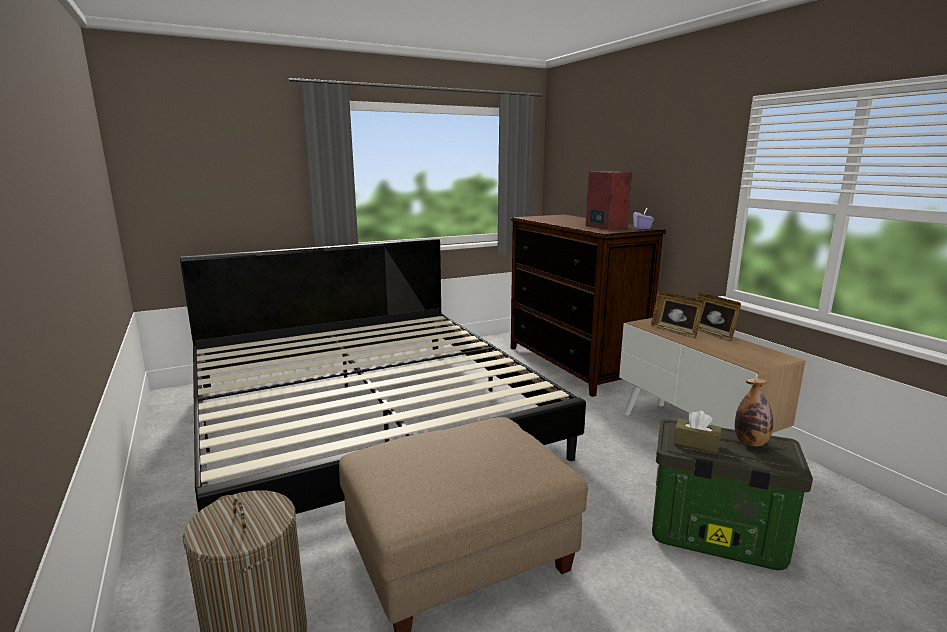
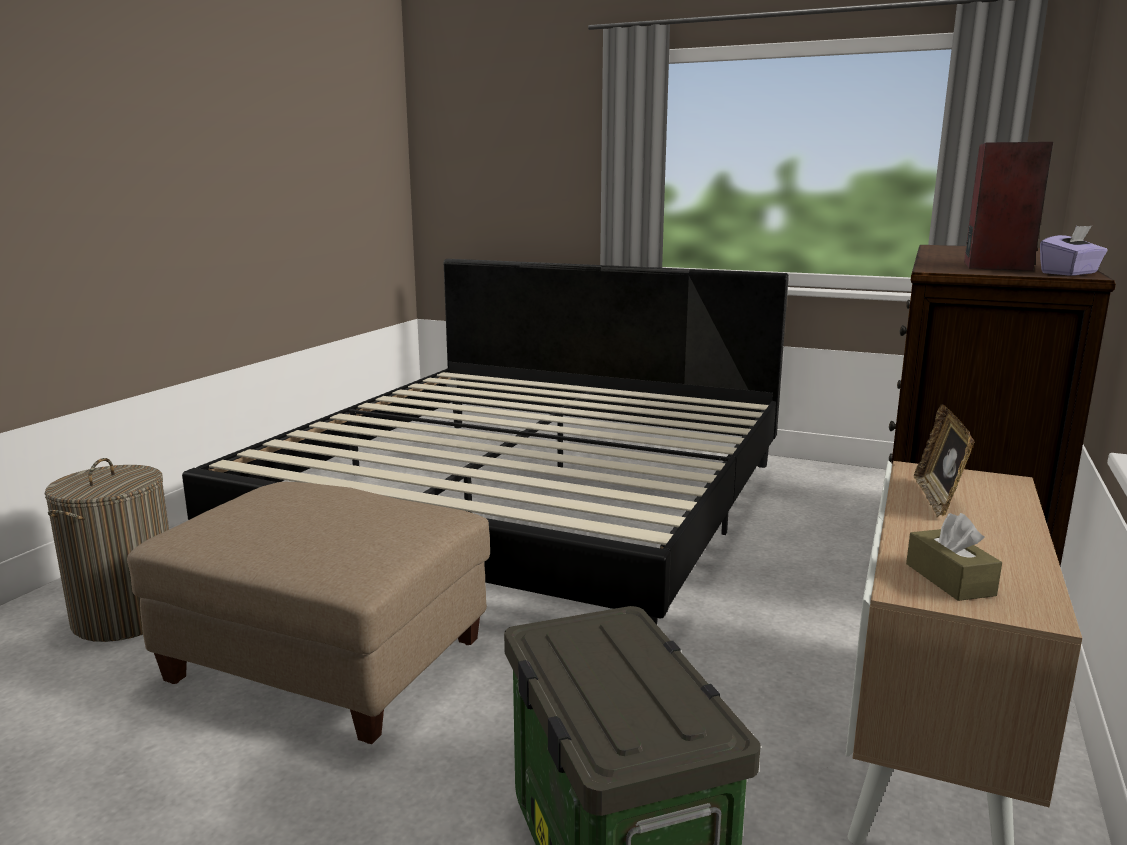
camera: 50 degrees right, 0 degrees up
(696, 443) = (574, 647): brown tissue box -> brown tissue box (949, 579)
(712, 334) = (1012, 527): picture frame -> none
(751, 443) = (653, 696): bottle -> none

